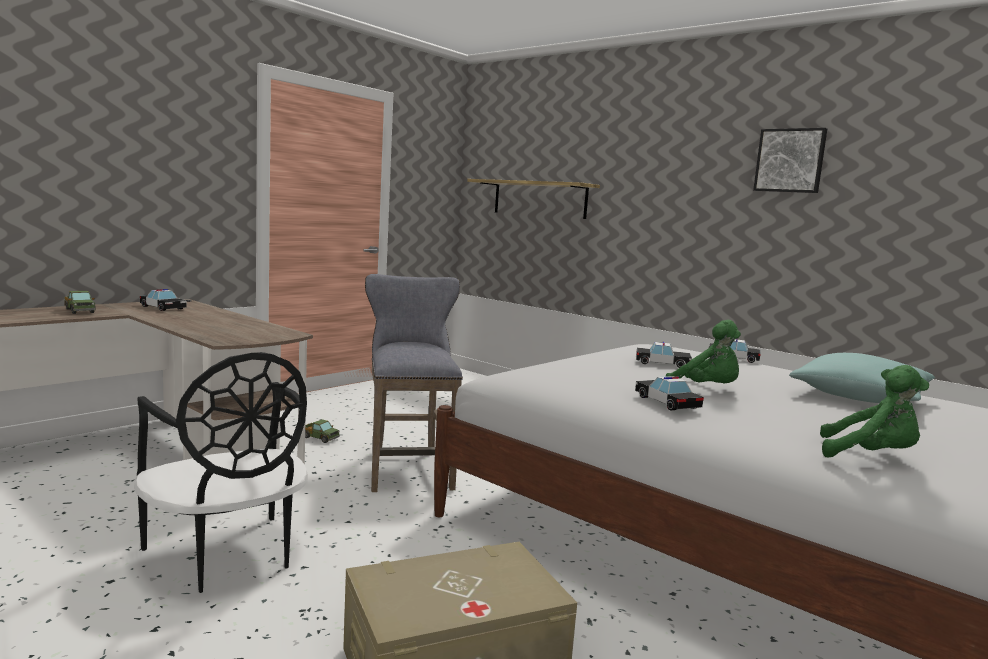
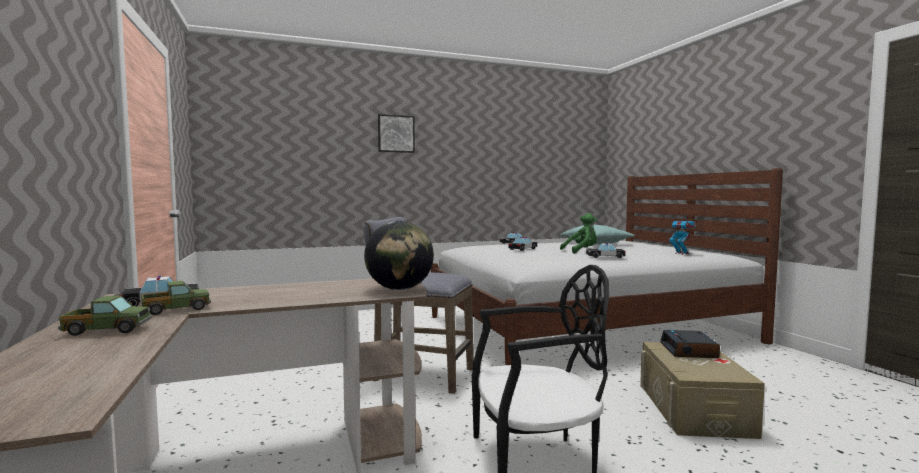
camera: 60 degrees left, 5 degrees down
(242, 338) = (399, 289): none -> globe
(319, 438) = (310, 396): toy truck -> toy truck (176, 310)
(502, 579) = (689, 351): none -> alarm clock
(539, 199) = (294, 159): shelf -> none
(790, 160) = (475, 135): picture -> picture (396, 134)
(870, 456) = (681, 253): green plush toy -> toy robot

